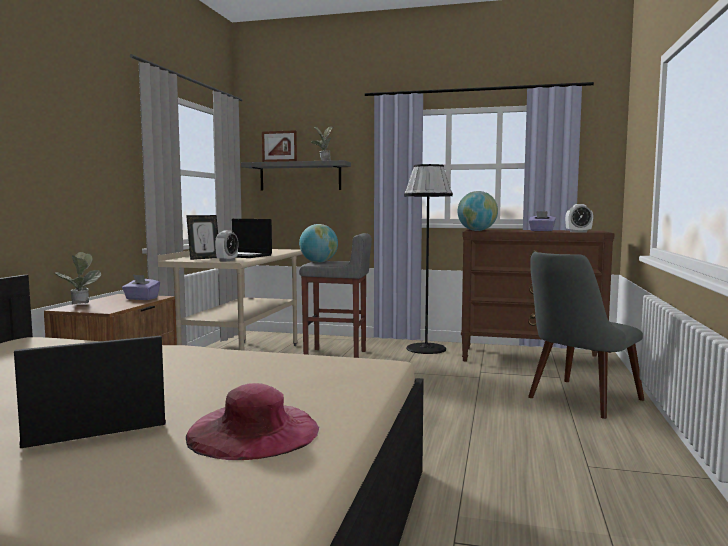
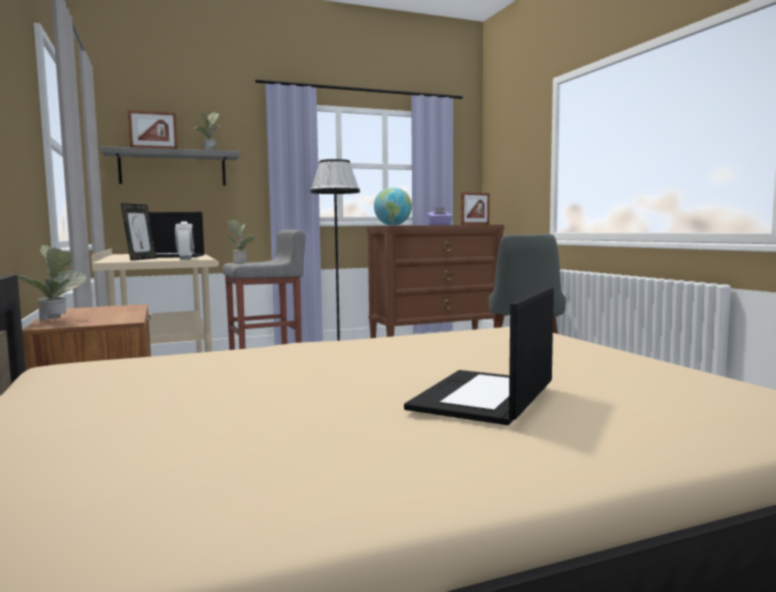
camera: 35 degrees left, 0 degrees up
(141, 298) = (115, 309): purple tissue box -> none
(253, 431) = (617, 373): pink hat -> none
(318, 262) = (242, 263): globe -> potted plant
(578, 232) = (475, 224): alarm clock -> picture frame

